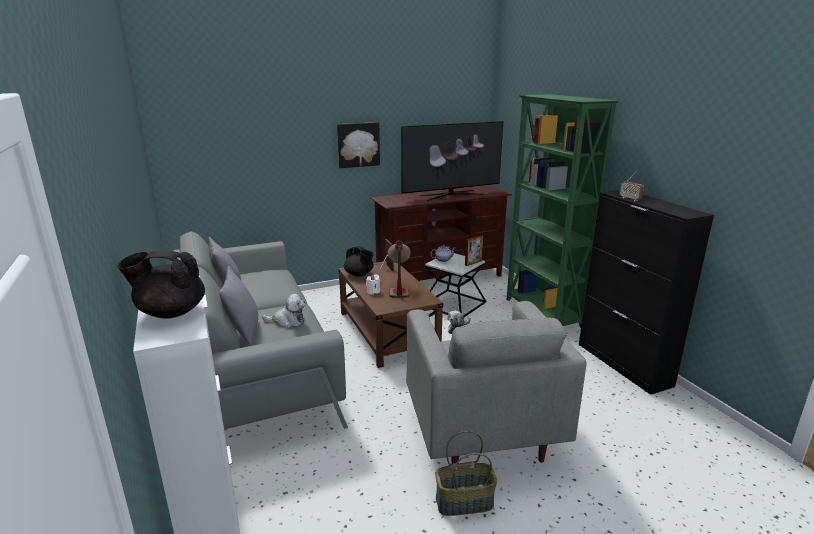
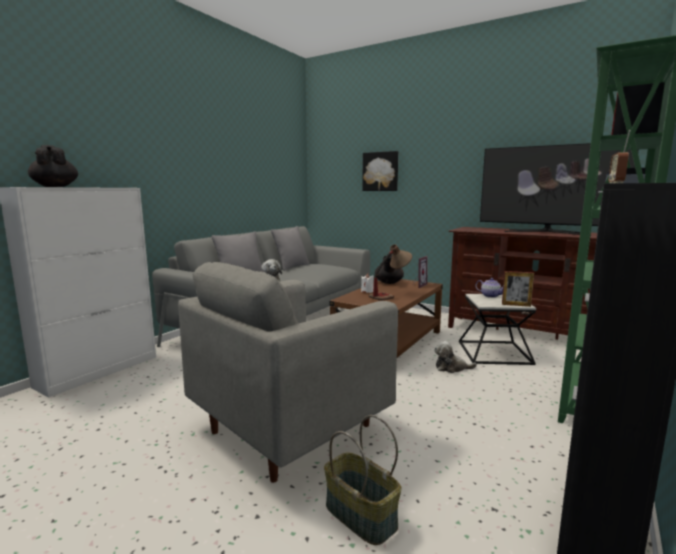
camera: 55 degrees right, 10 degrees down
(358, 144) = (458, 173): picture -> picture (380, 171)
(464, 503) = (172, 450): basket -> basket (359, 516)

